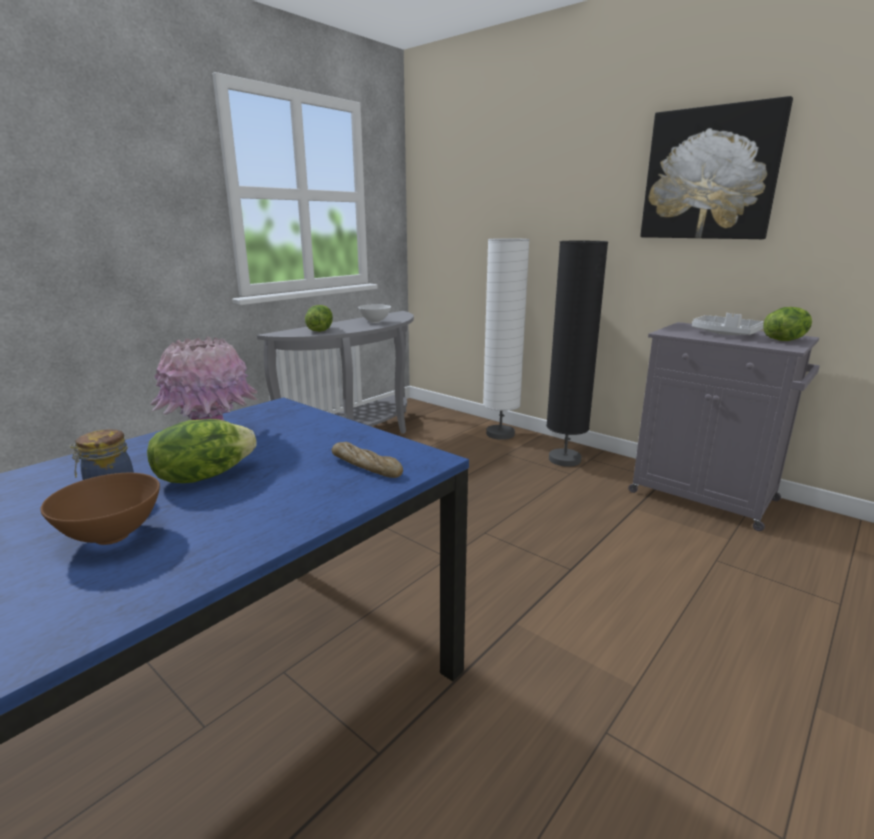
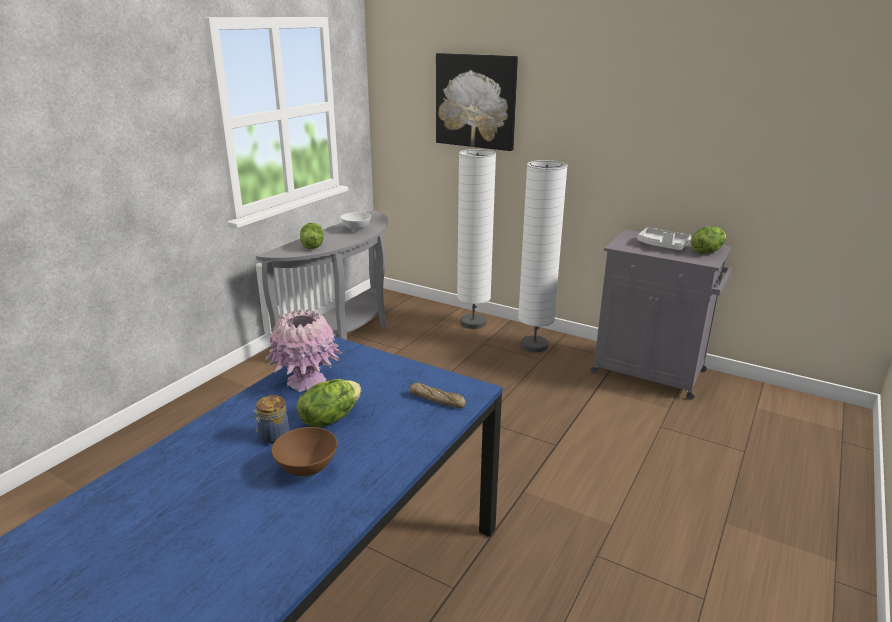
camera: 10 degrees left, 5 degrees up
(564, 460) = (534, 346): black floor lamp -> white floor lamp
(710, 174) = (648, 111): picture -> picture (476, 101)

